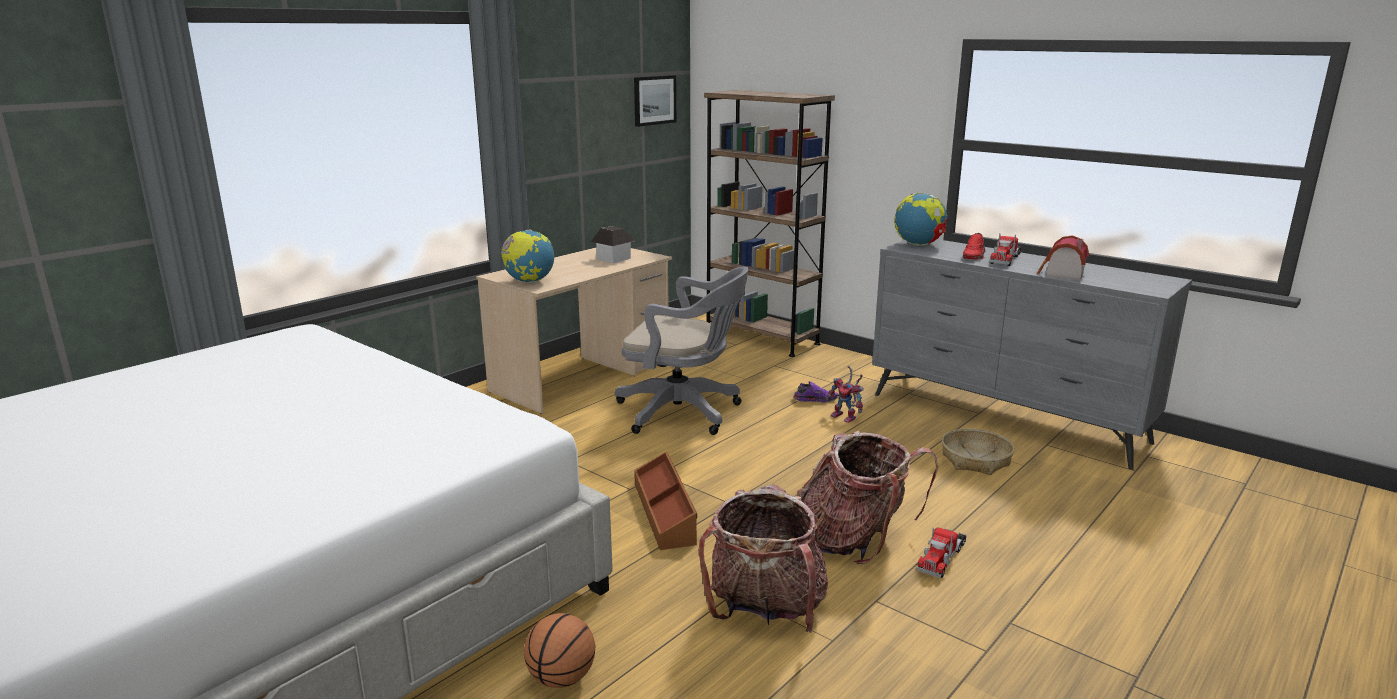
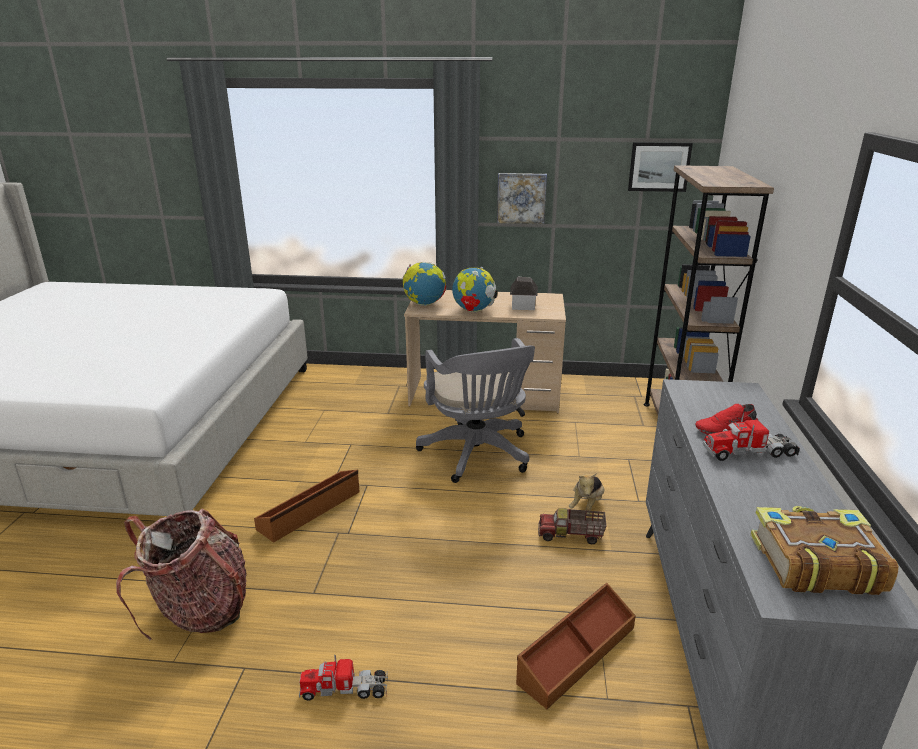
camera: 55 degrees right, 5 degrees up
(552, 147) = (521, 198): none -> picture
(561, 678) = (84, 554): basketball -> none
(815, 399) = (587, 505): purple shoe -> plush toy
(846, 417) = (571, 536): toy robot -> toy truck
(855, 540) = (337, 621): backpack -> none
(918, 245) = (716, 392): globe -> globe (473, 311)
(975, 460) = (576, 653): basket -> brown storage box
(1061, 274) = (743, 503): toy house -> none
(1129, 279) = (814, 563): none -> book

